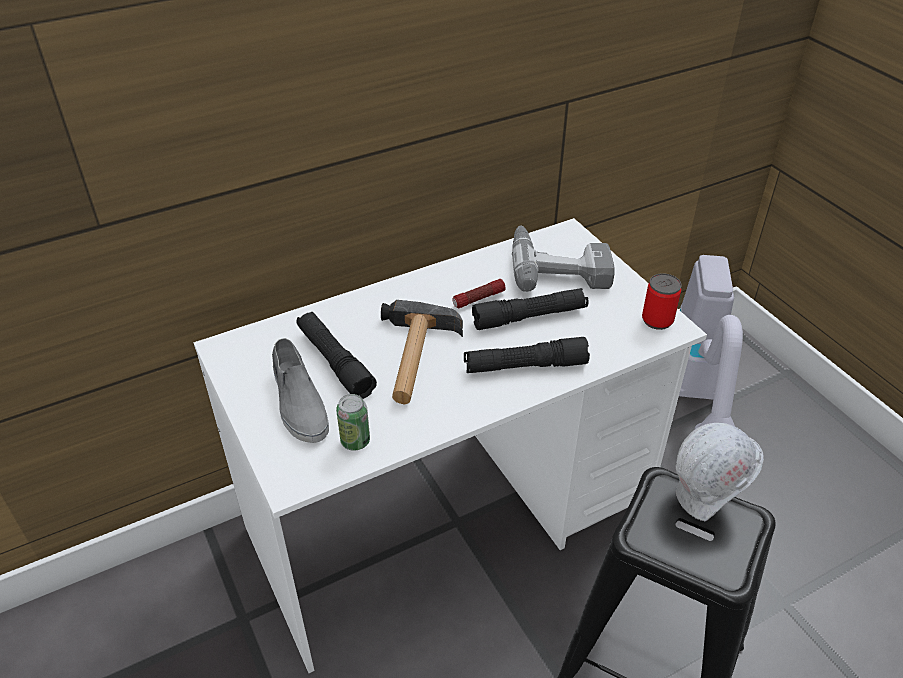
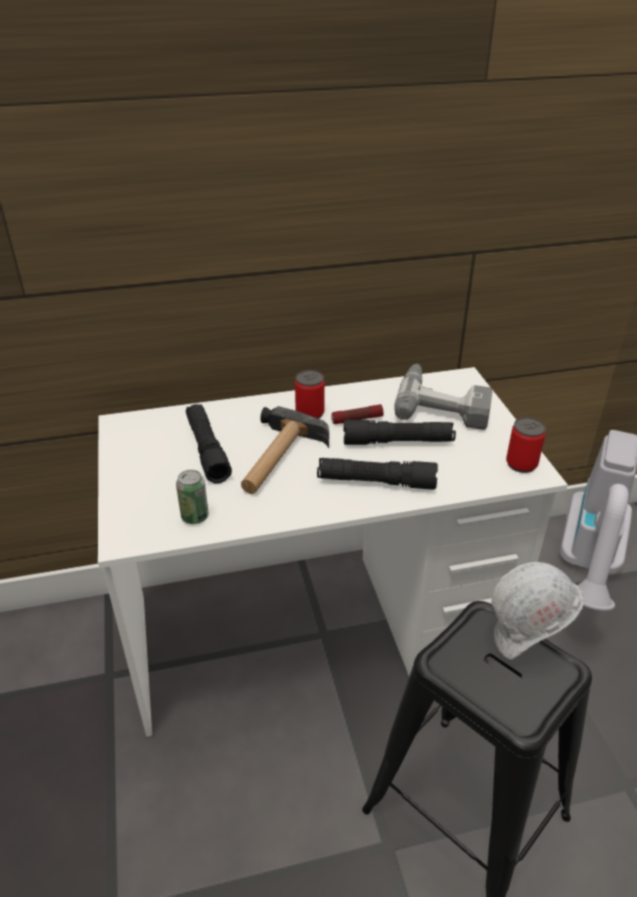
camera: 15 degrees right, 5 degrees down
(298, 402) = (161, 476): grey shoe -> none
(427, 300) = (310, 413): none -> can

